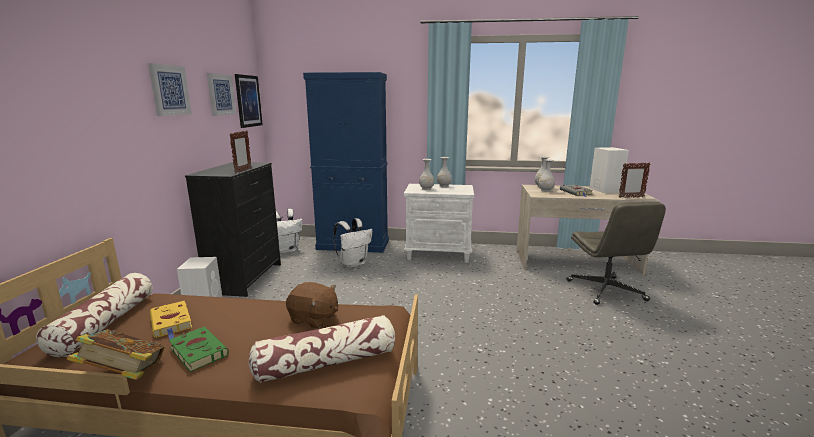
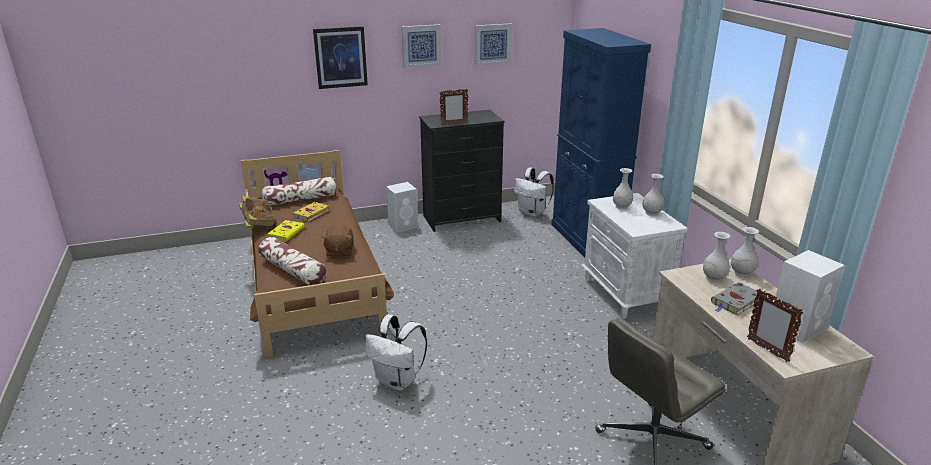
camera: 65 degrees right, 10 degrees up
(197, 351) = (287, 232): green book -> yellow book
(248, 101) = (541, 47): picture -> picture (340, 57)
(353, 264) = (541, 253): white backpack -> white backpack (398, 381)

